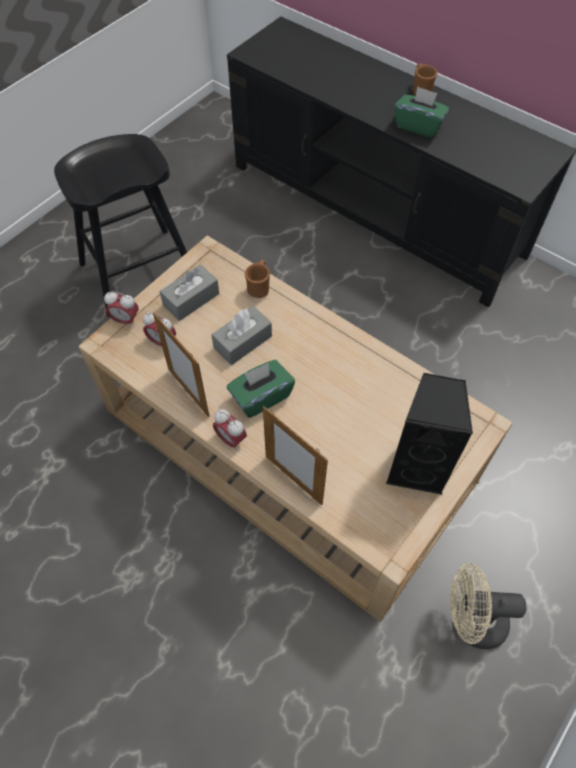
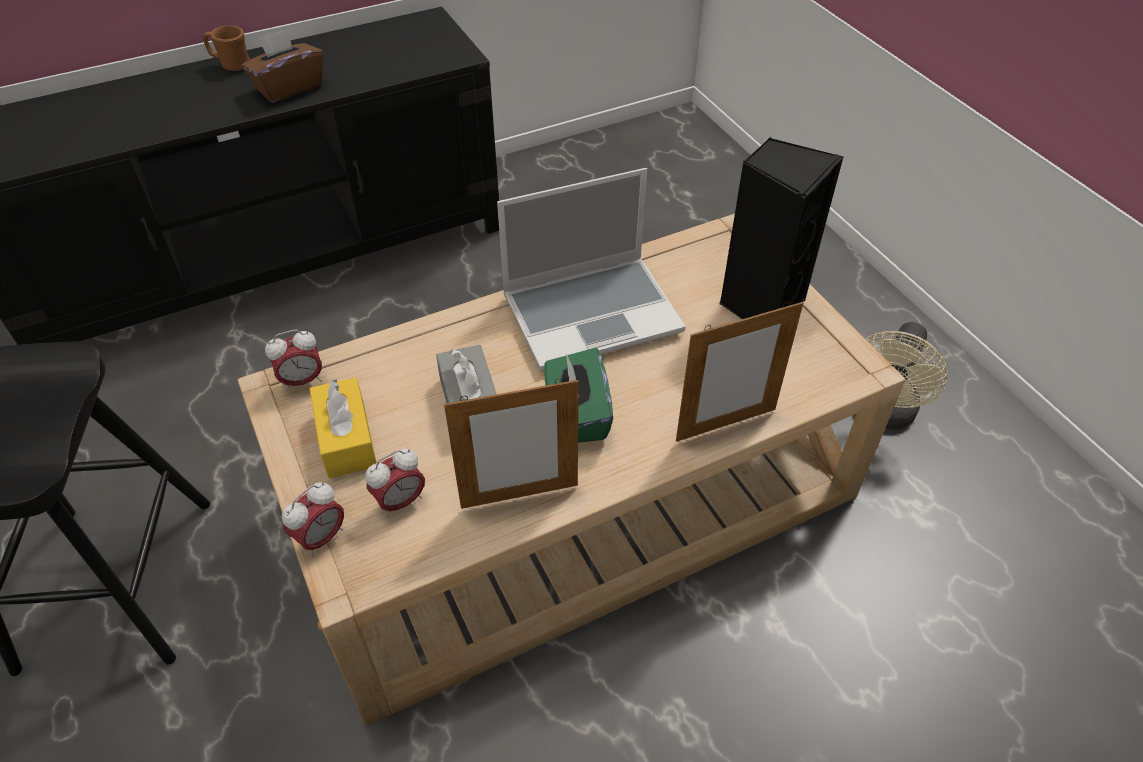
camera: 65 degrees left, 10 degrees down
(191, 299) = (346, 439): grey tissue box -> yellow tissue box
(231, 439) = (629, 471): alarm clock -> alarm clock (302, 381)
(259, 287) = (389, 352): brown mug -> none
(350, 372) = (593, 312): none -> laptop
(418, 126) = (289, 87): green tissue box -> brown tissue box

